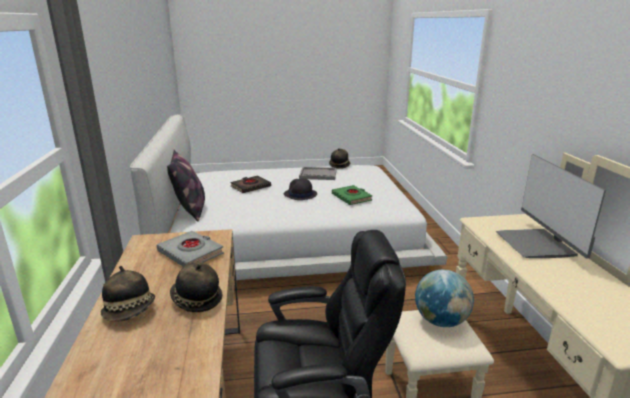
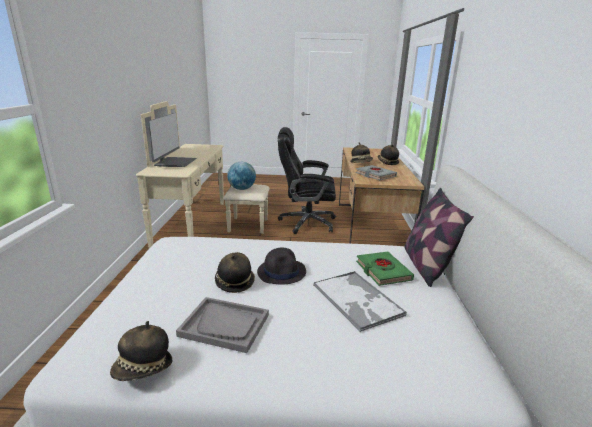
camera: 170 degrees left, 0 degrees up
(250, 187) = (357, 300): black book -> tray
(327, 188) = (234, 282): none -> hat
(351, 197) = (216, 258): green book -> green book (383, 271)

